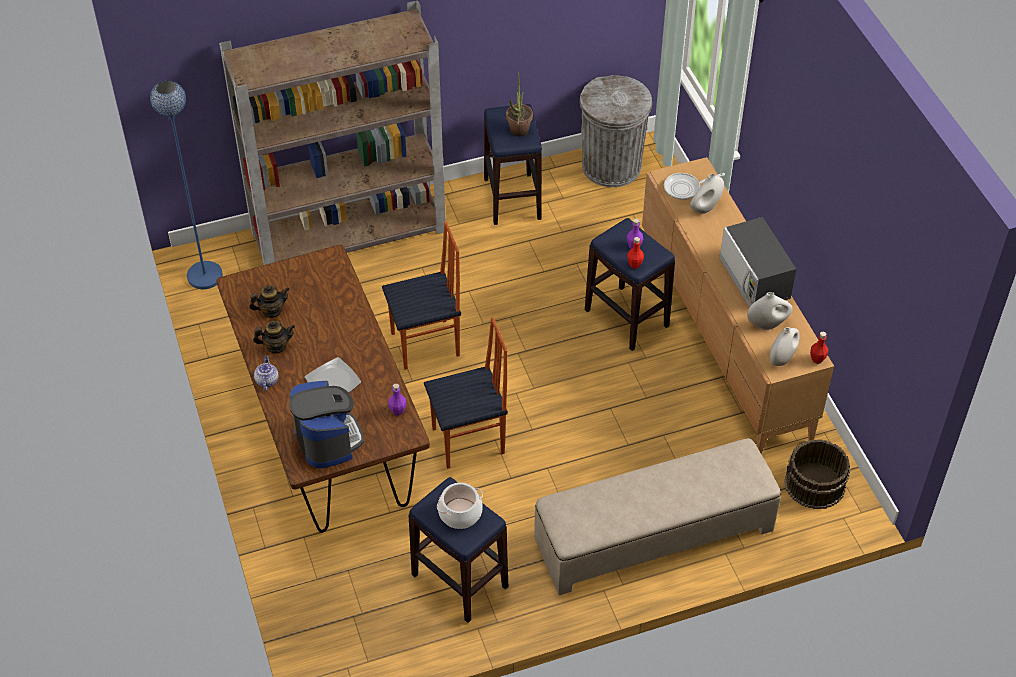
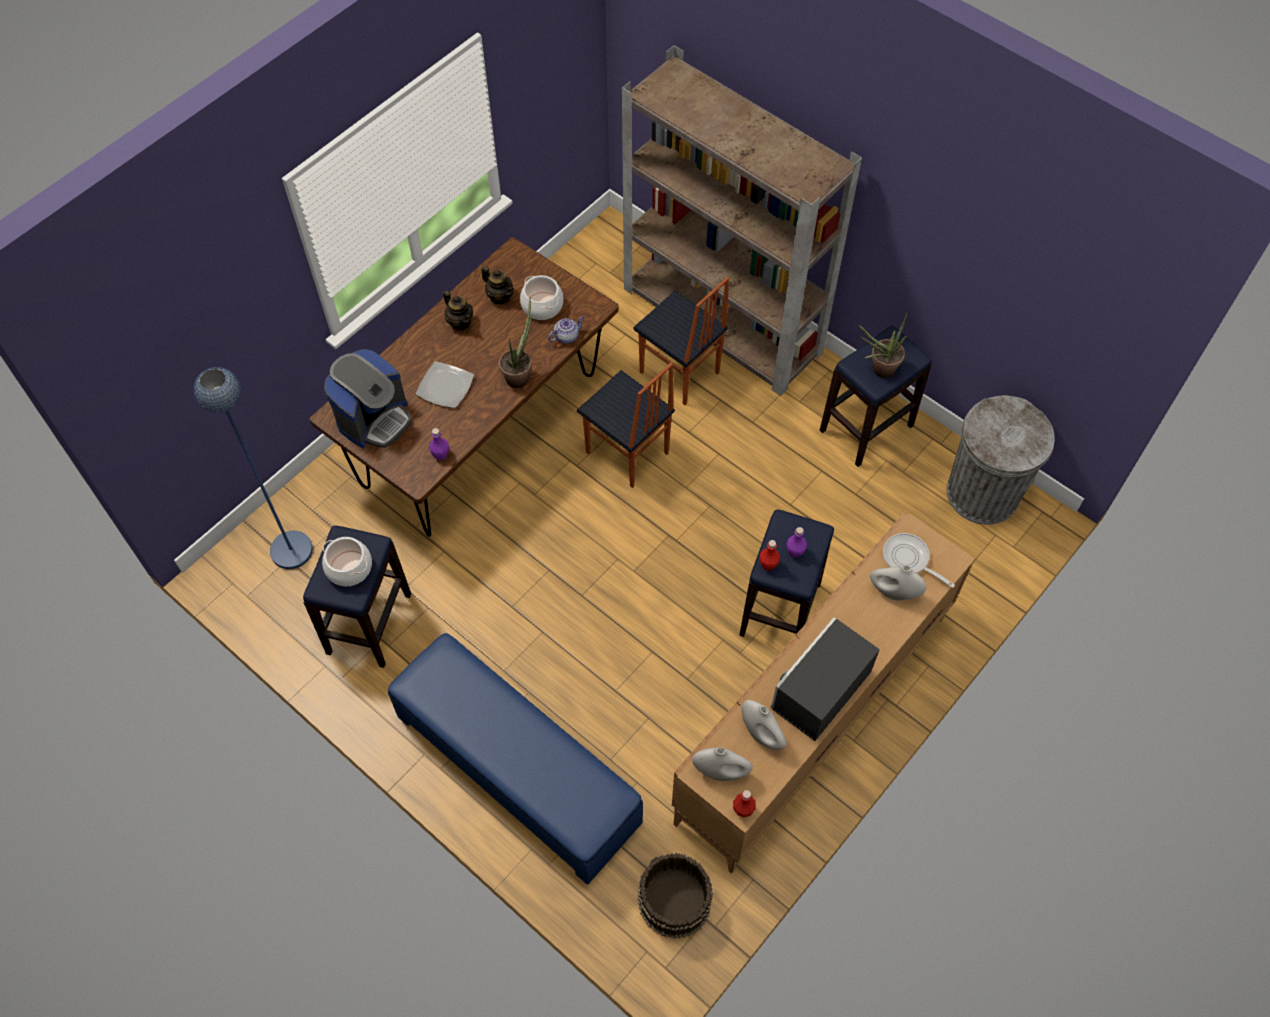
camera: 60 degrees right, 10 degrees up
(205, 276) = (592, 246): blue floor lamp -> blue floor lamp (291, 551)
(267, 380) = (416, 337): teapot -> teapot (567, 336)
(304, 289) = (542, 306): none -> cooking pot
(359, 330) = (519, 375): none -> potted plant
(469, 442) = (534, 549): chair -> chair (679, 374)
(653, 535) = (516, 768): beige bench -> blue bench

